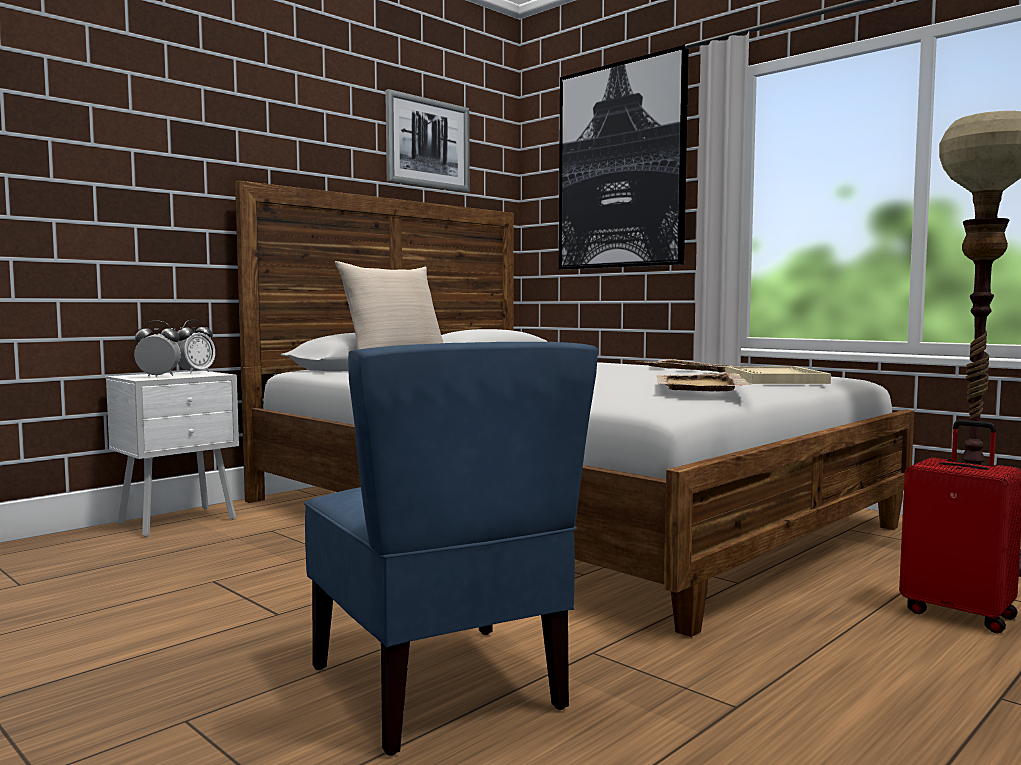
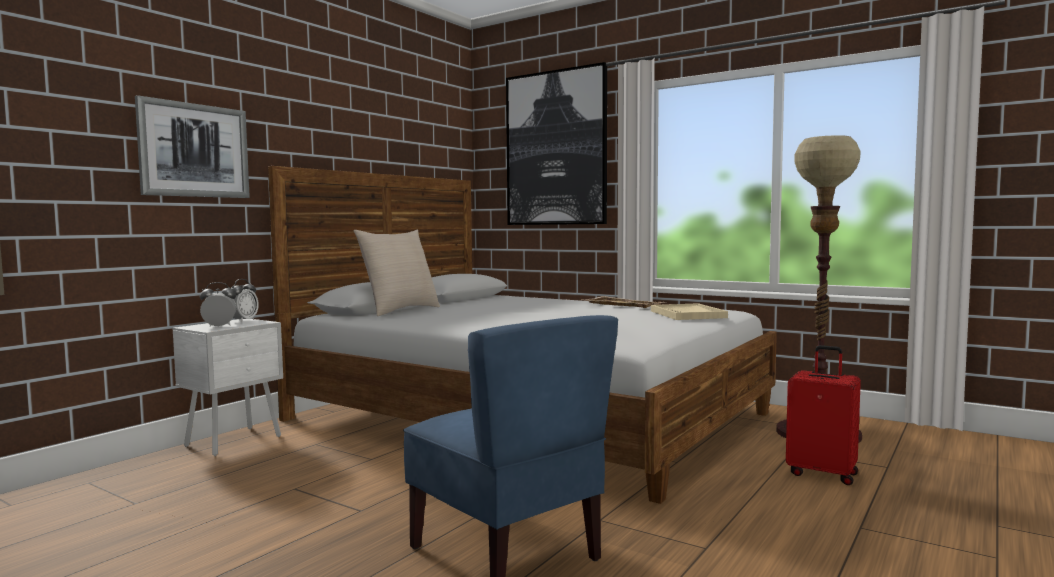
camera: 10 degrees left, 0 degrees up
(428, 143) = (407, 129): picture -> picture (194, 150)
(699, 387) = (646, 326): beige tray -> none

